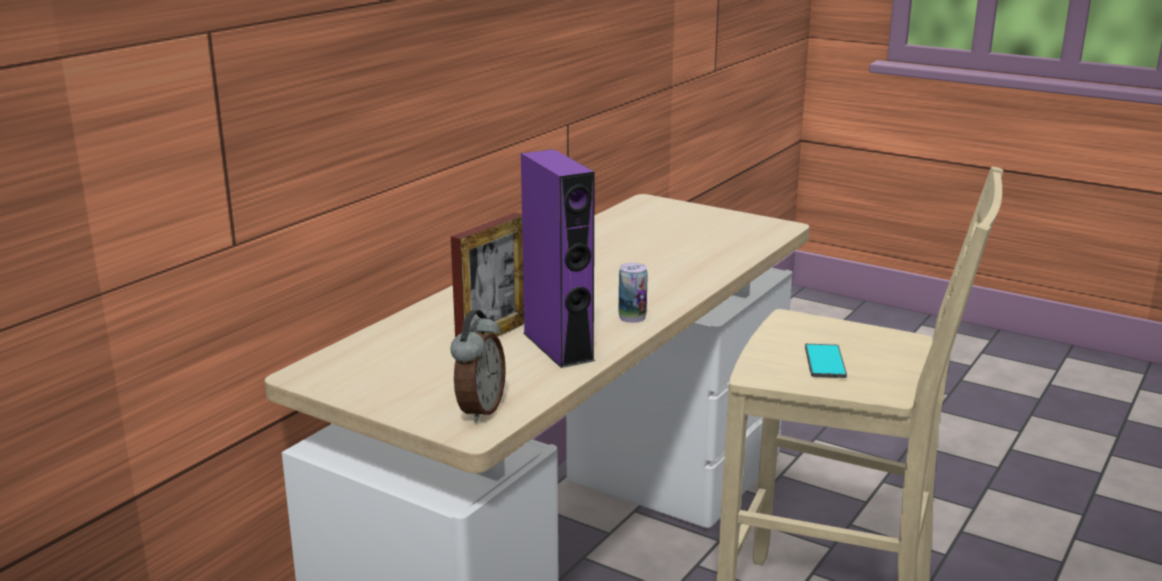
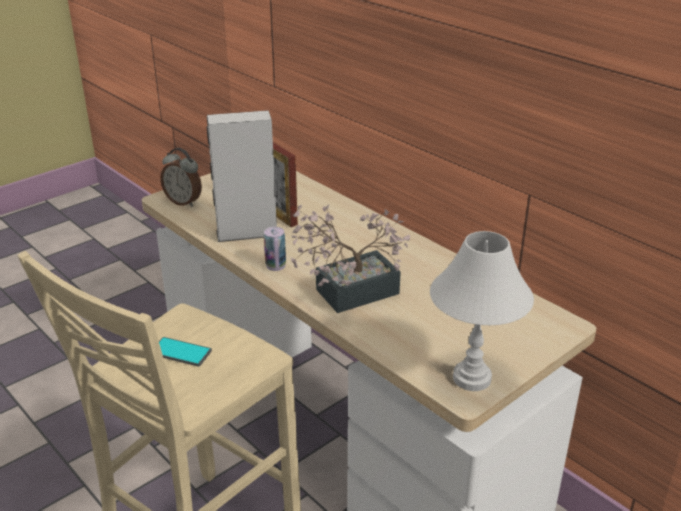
camera: 105 degrees right, 10 degrees up
(558, 346) = (247, 233): purple speaker -> grey speaker
(664, 277) = (348, 293): none -> potted plant
(755, 225) = (472, 378): none -> white table lamp

